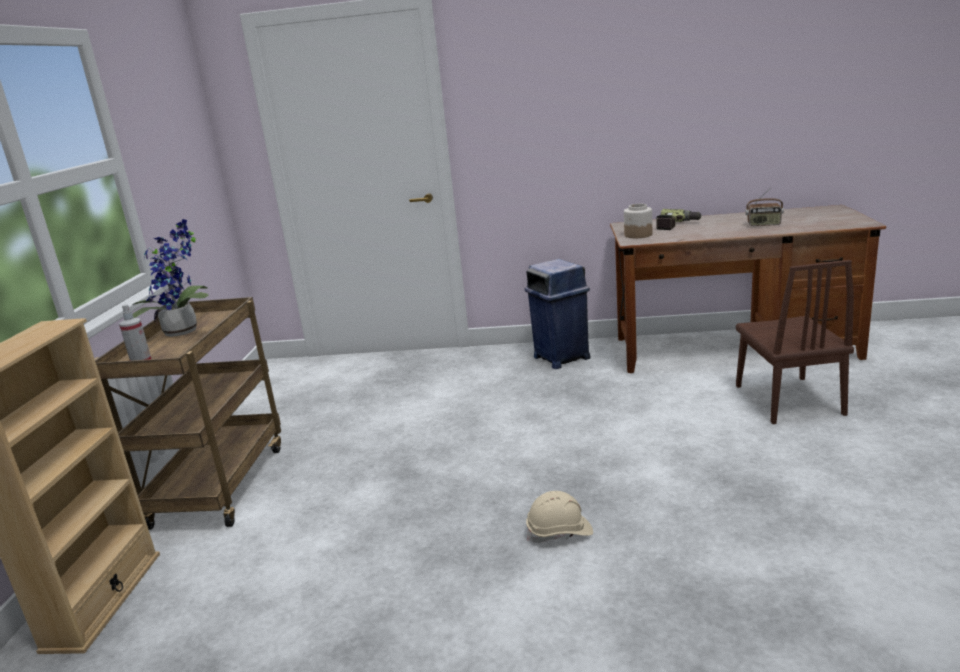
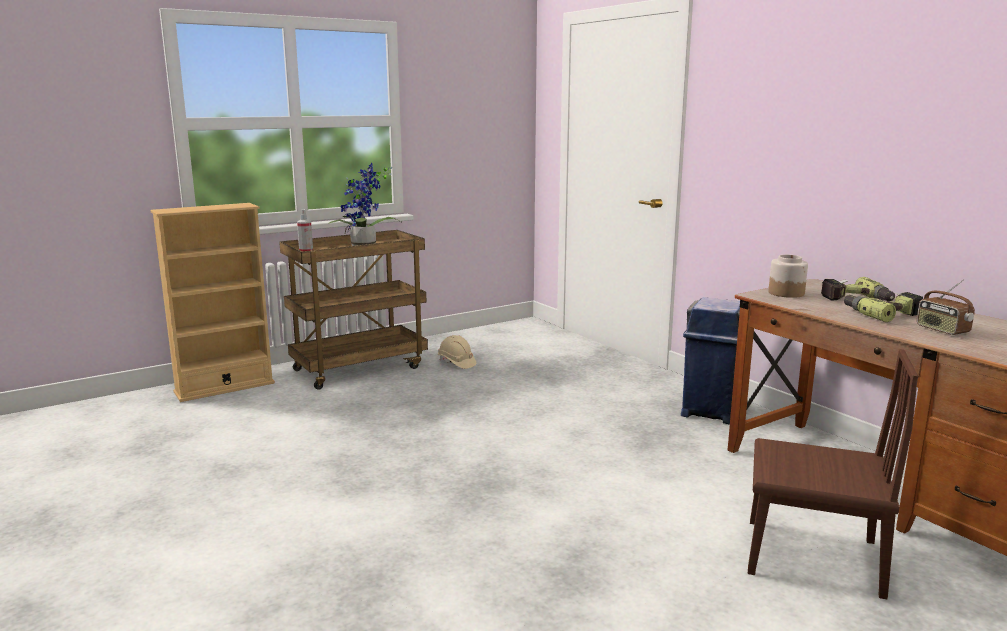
camera: 50 degrees right, 5 degrees down
(559, 532) = (410, 498): beige hard hat -> beige hard hat (456, 363)
(714, 227) = (882, 313): none -> power drill
(788, 399) = (812, 557): brown chair -> brown chair turned 120 degrees counterclockwise

